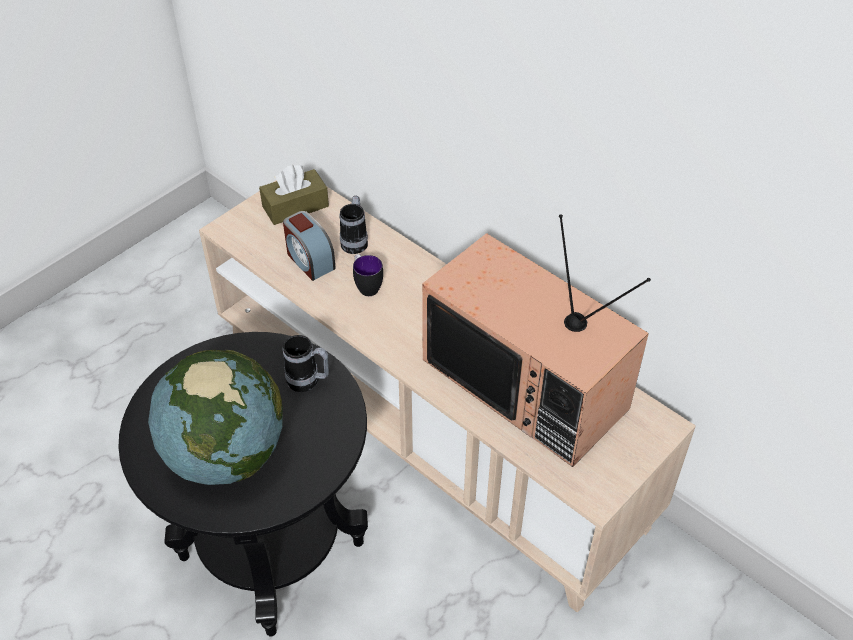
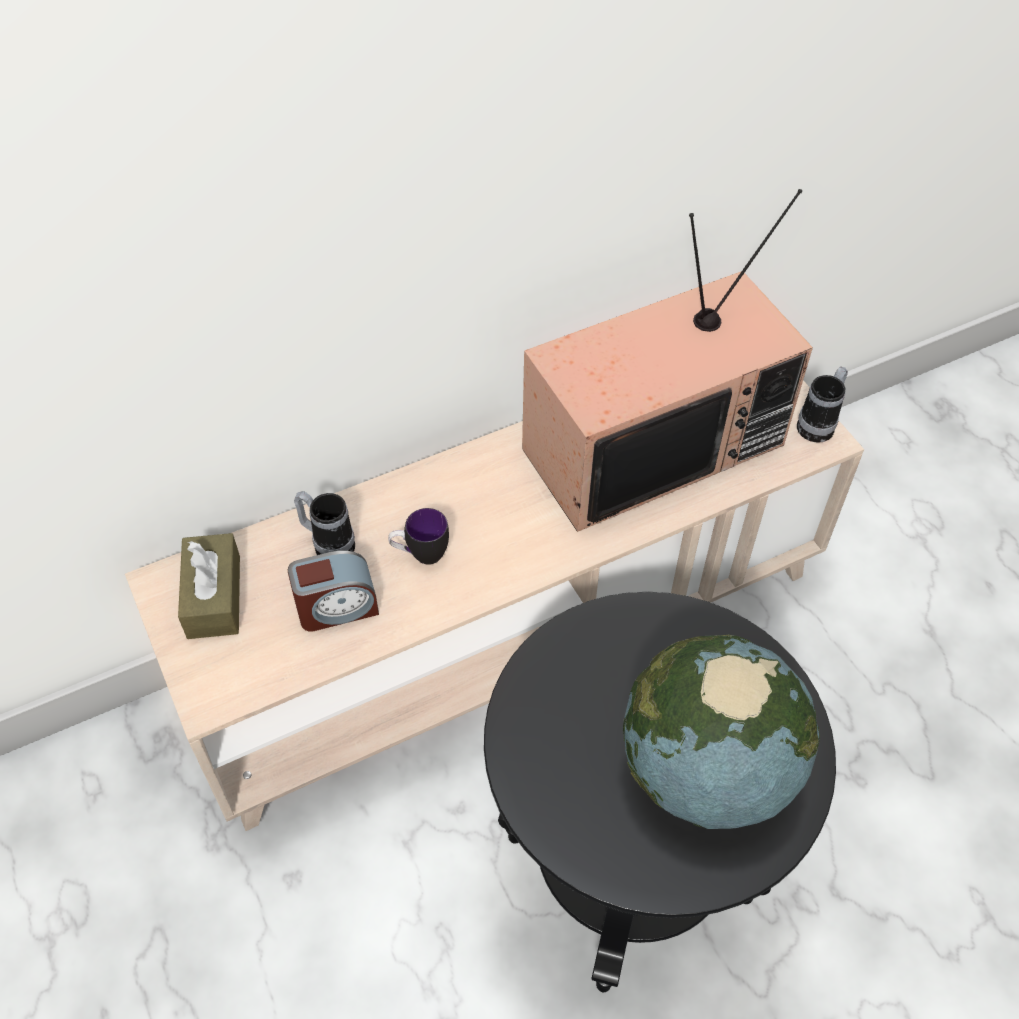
camera: 70 degrees left, 5 degrees up
(308, 382) = (613, 644): mug -> mug (819, 424)

